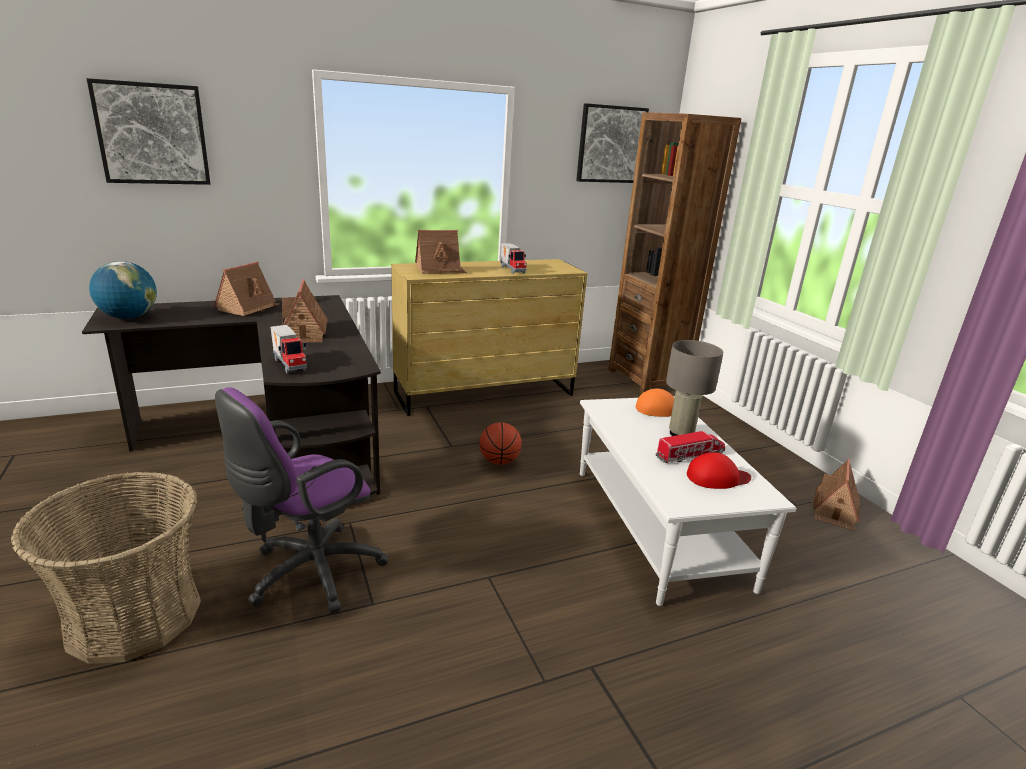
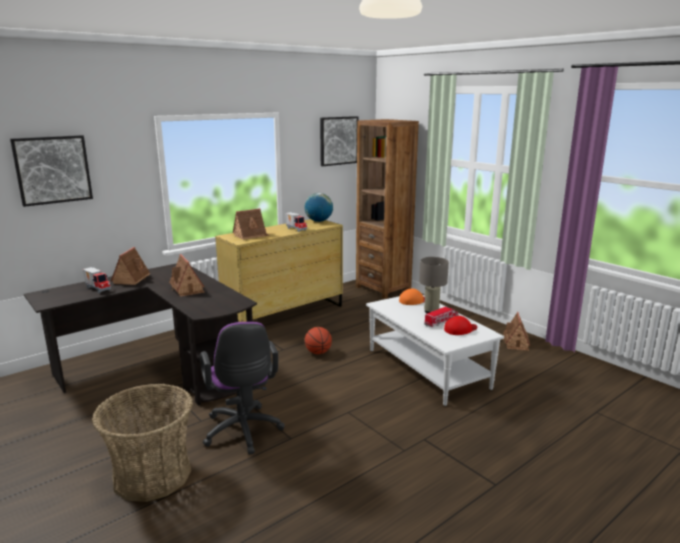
camera: 15 degrees left, 5 degrees down
(129, 318) = (57, 297): globe -> globe (318, 221)
(291, 364) = (199, 308): toy truck -> toy truck (98, 289)
(309, 574) = (243, 433): purple office chair -> purple office chair turned 45 degrees counterclockwise

